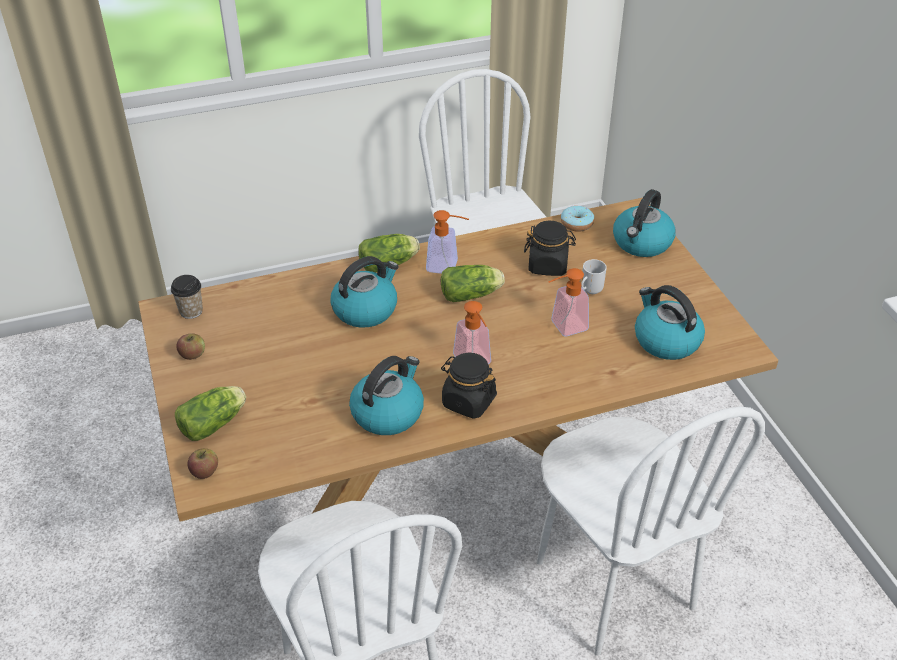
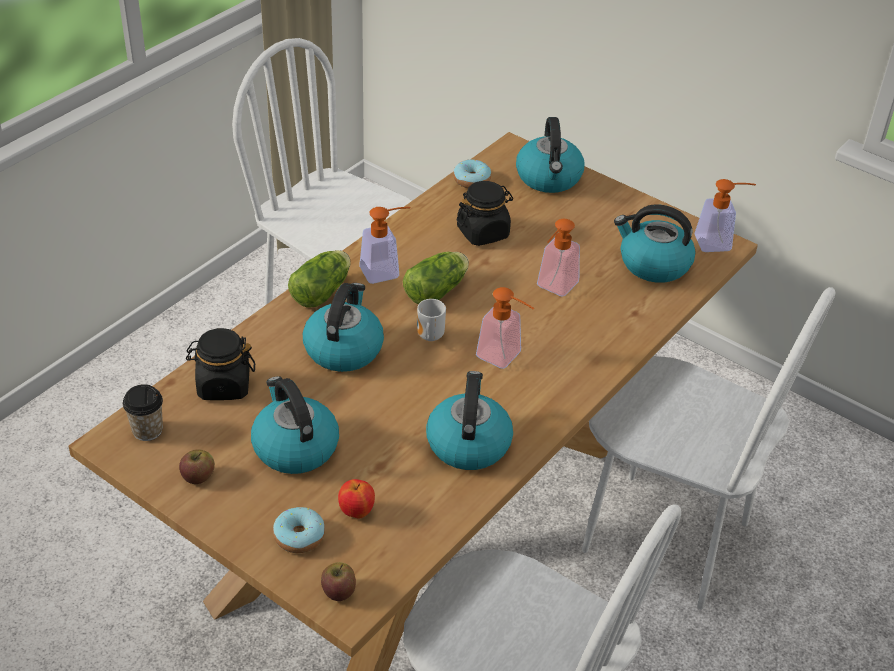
camera: 35 degrees left, 0 degrees up
(215, 423) = (299, 536): lettuce -> donut
(266, 424) = (356, 512): none -> apple
(269, 362) = (294, 447): none -> kettle
(468, 402) = (534, 398): black jar -> black jar (223, 385)
(589, 290) = (544, 243): mug -> mug (428, 337)
(742, 345) = (719, 243): none -> soap dispenser

